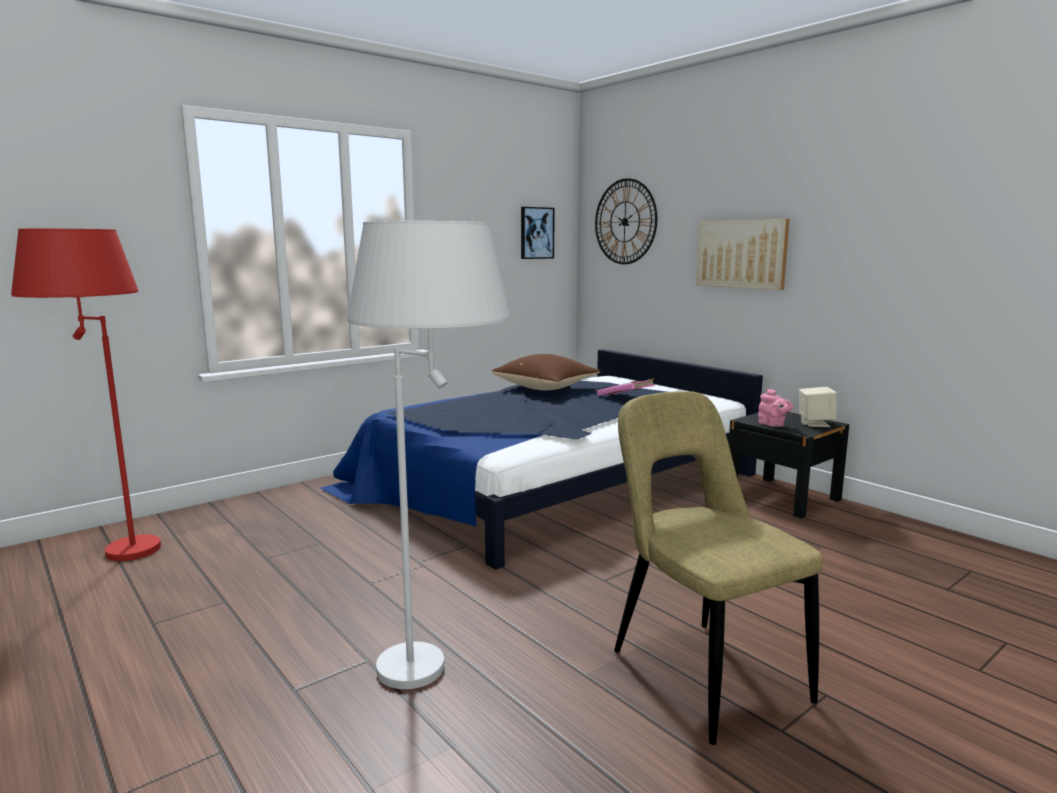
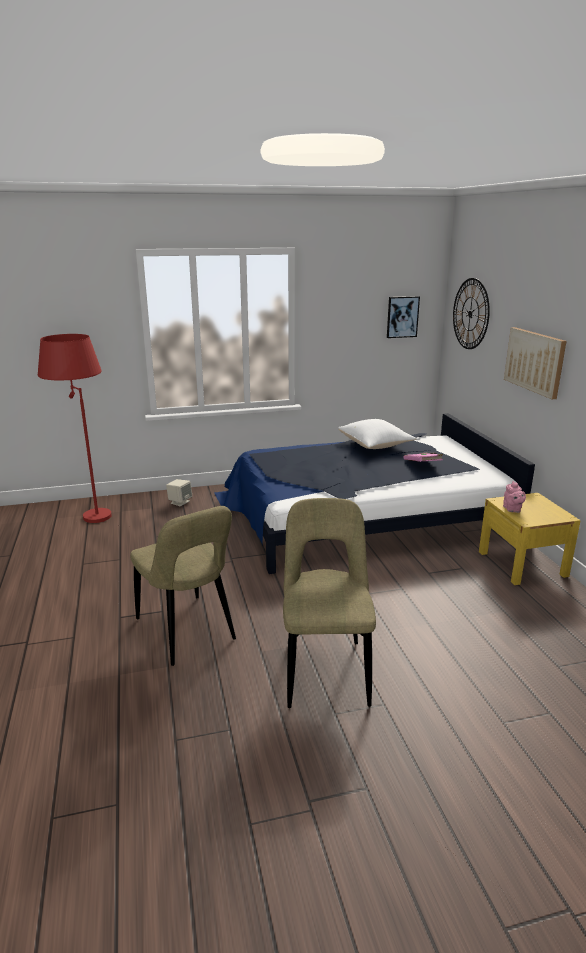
camera: 25 degrees right, 10 degrees up
(441, 680) = (187, 632): white floor lamp -> beige chair
(547, 388) = (376, 446): brown pillow -> white pillow
(782, 497) = (522, 564): black nightstand -> yellow nightstand
(815, 423) = (550, 514): beige speaker -> beige speaker (180, 502)

